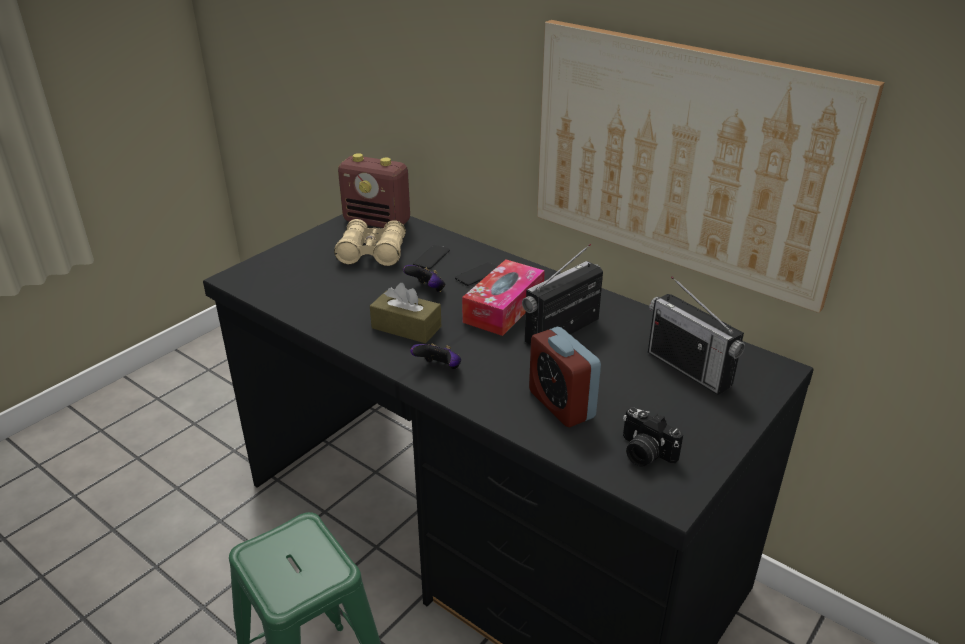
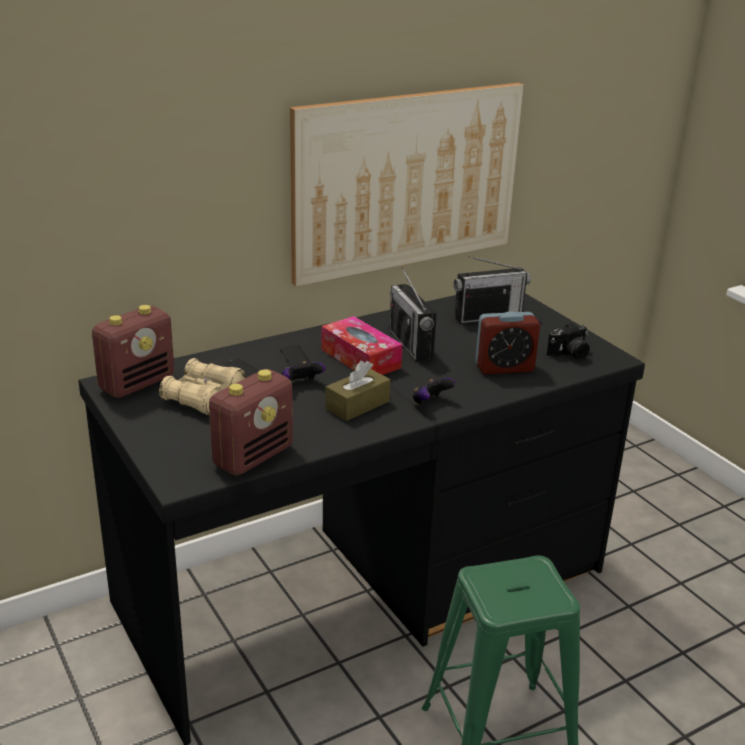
camera: 70 degrees left, 5 degrees down
(287, 298) = (253, 456): none -> radio

